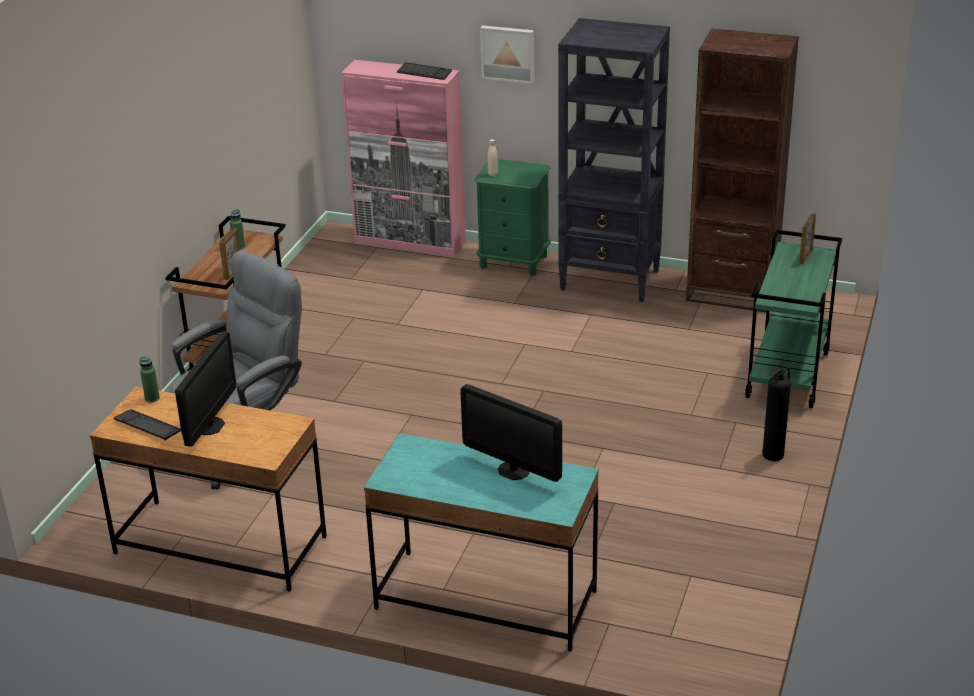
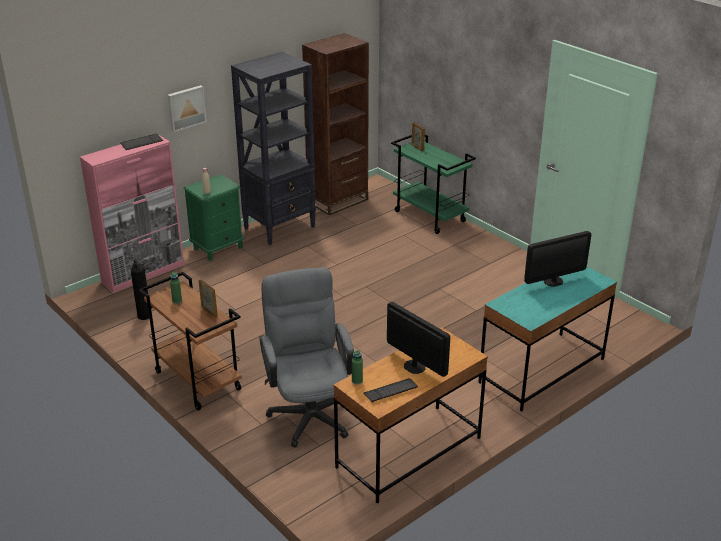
camera: 60 degrees left, 0 degrees up
(773, 454) = (492, 245): fire extinguisher -> fire extinguisher (144, 315)

